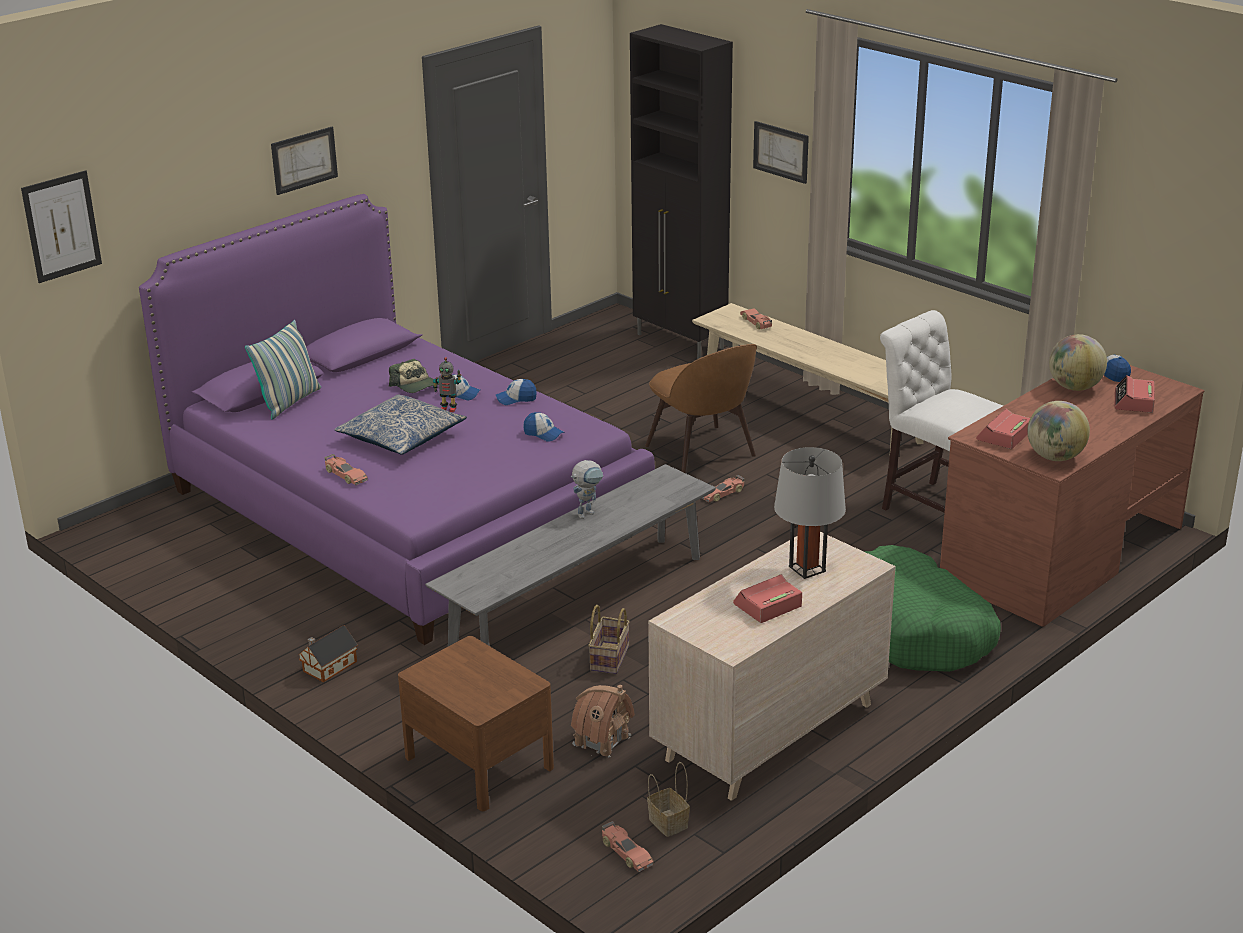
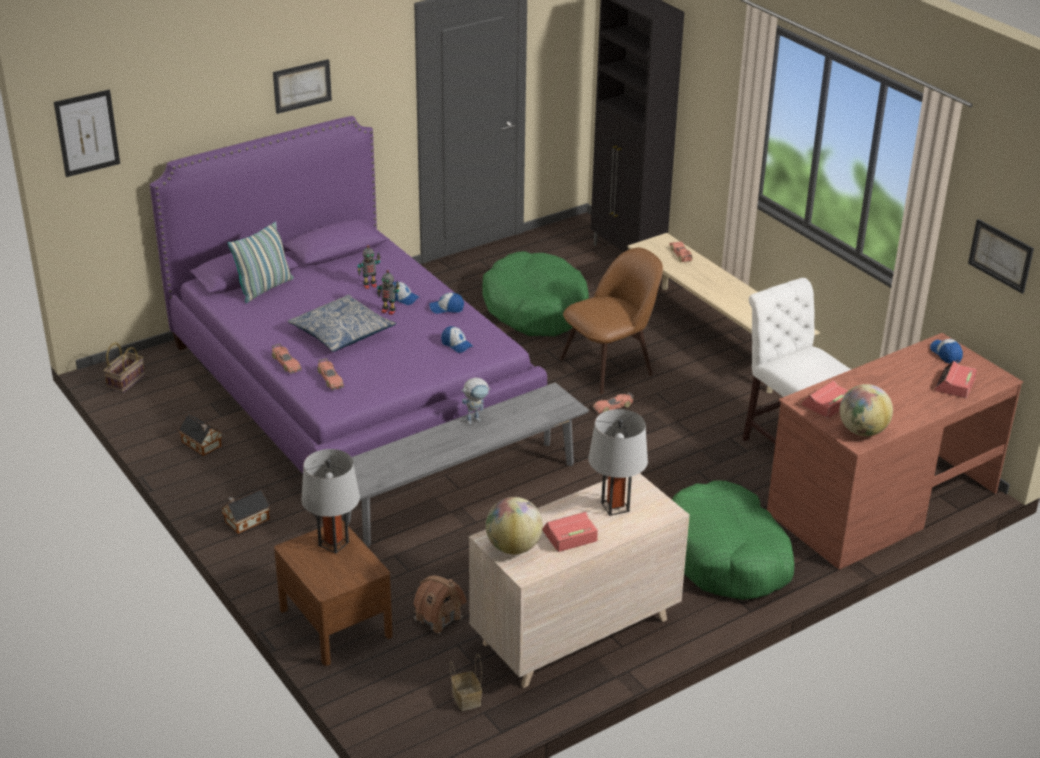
camera: 10 degrees right, 5 degrees up
(245, 592) = (202, 444): none -> toy house
(415, 385) = (370, 285): cap -> toy robot
(470, 661) = (333, 543): none -> grey table lamp
(595, 404) = (535, 308): none -> green dog bed
(609, 657) = (468, 544): basket -> basket (126, 381)
(626, 852) = (424, 719): toy car -> toy car (330, 378)
(702, 453) = (609, 366): brown chair -> brown chair turned 105 degrees counterclockwise
(781, 151) = (715, 111): picture -> picture (1001, 255)
(1074, 387) = (908, 364): globe -> globe (513, 547)

